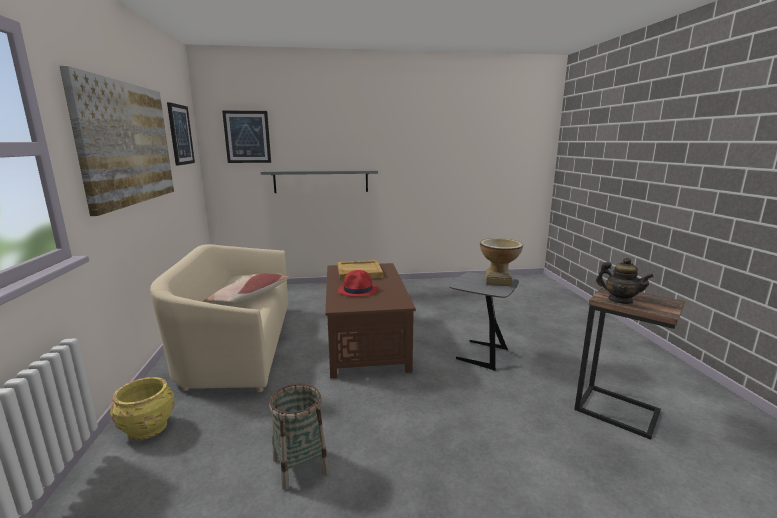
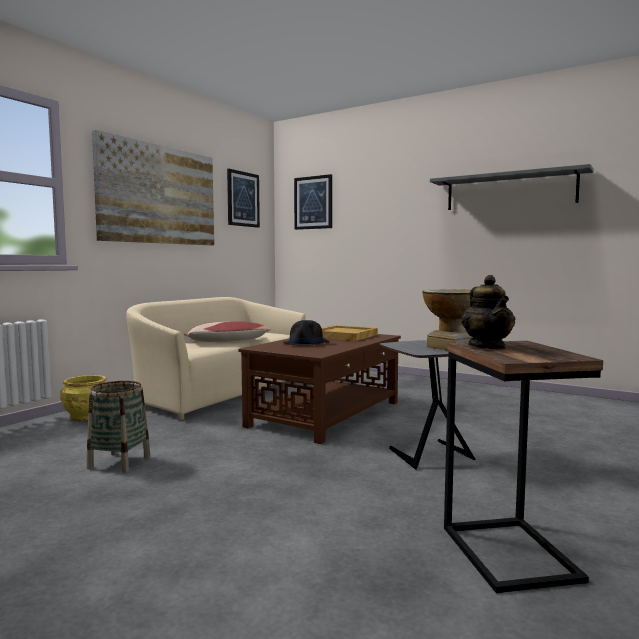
camera: 40 degrees right, 10 degrees down
(321, 181) = (379, 247): grey shelf -> grey shelf (510, 191)
(358, 290) = (306, 343): red hat -> black hat

